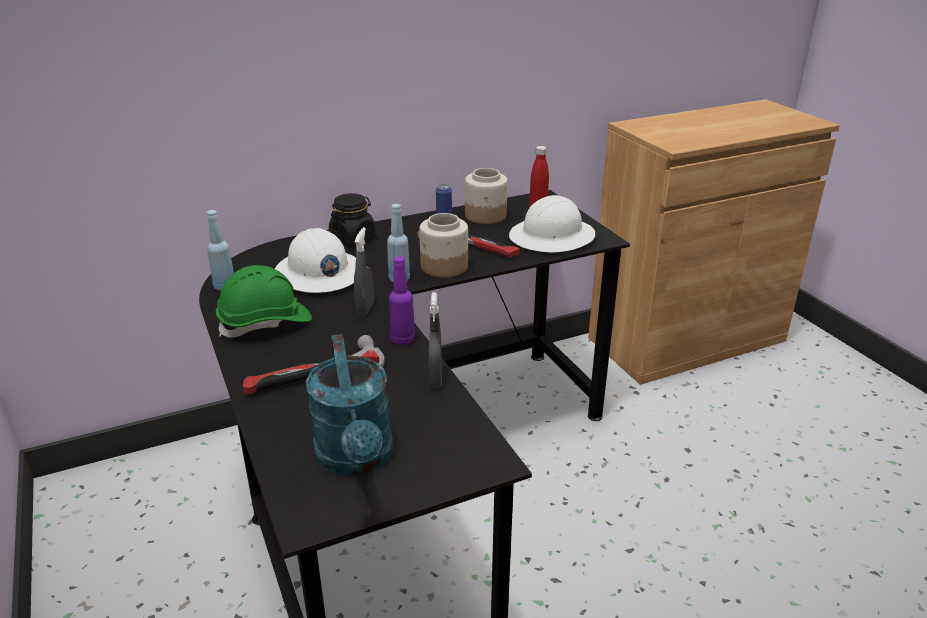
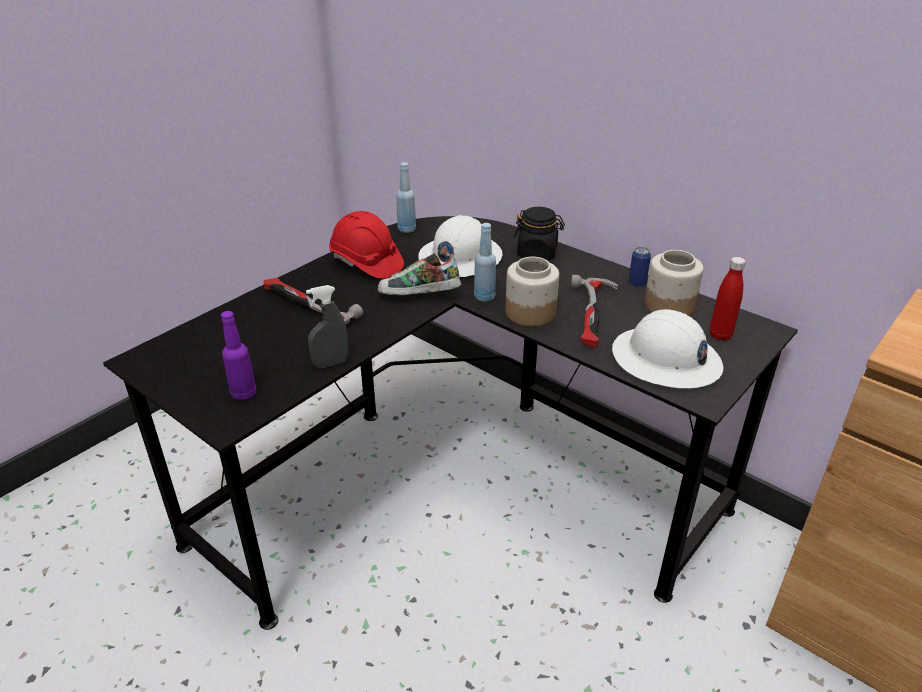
camera: 65 degrees right, 5 degrees up
(265, 323) = (366, 263): green hard hat -> red hard hat
(357, 459) = (208, 358): turquoise watering can -> none
(365, 309) = (419, 297): grey spray bottle -> shoe
(402, 340) = (382, 329): purple bottle -> purple bottle (243, 394)

